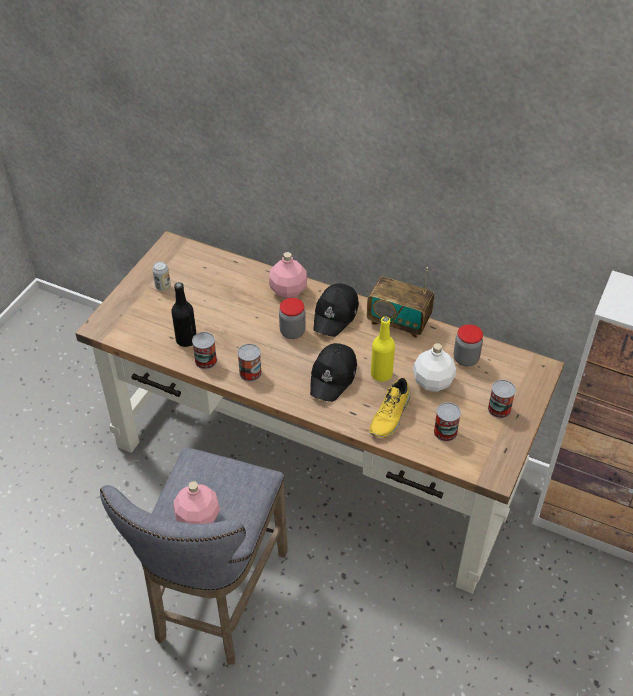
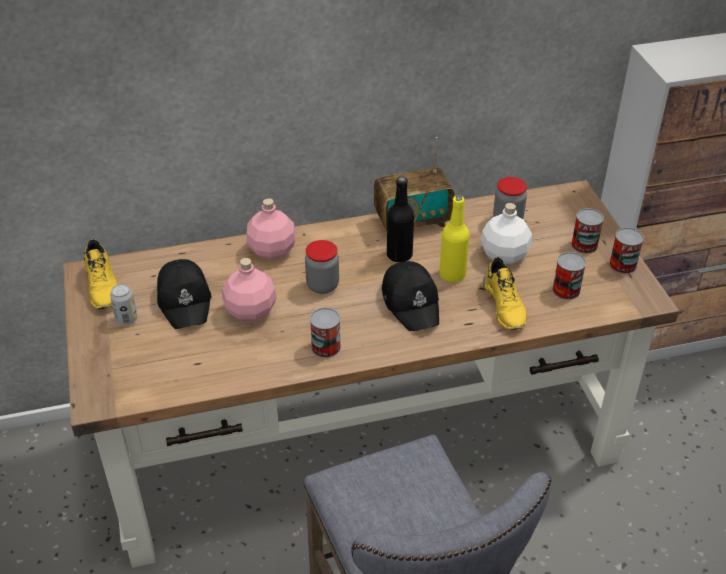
camera: 40 degrees left, 5 degrees down
(172, 258) = (103, 286): none -> yellow shoe
(186, 340) = (218, 356): black bottle -> black bottle (399, 255)
(198, 518) = (416, 530): pink bottle -> pink bottle (251, 311)
(206, 361) = (264, 363): can -> can (622, 265)
(336, 314) = (346, 247): black cap -> black cap (185, 300)

